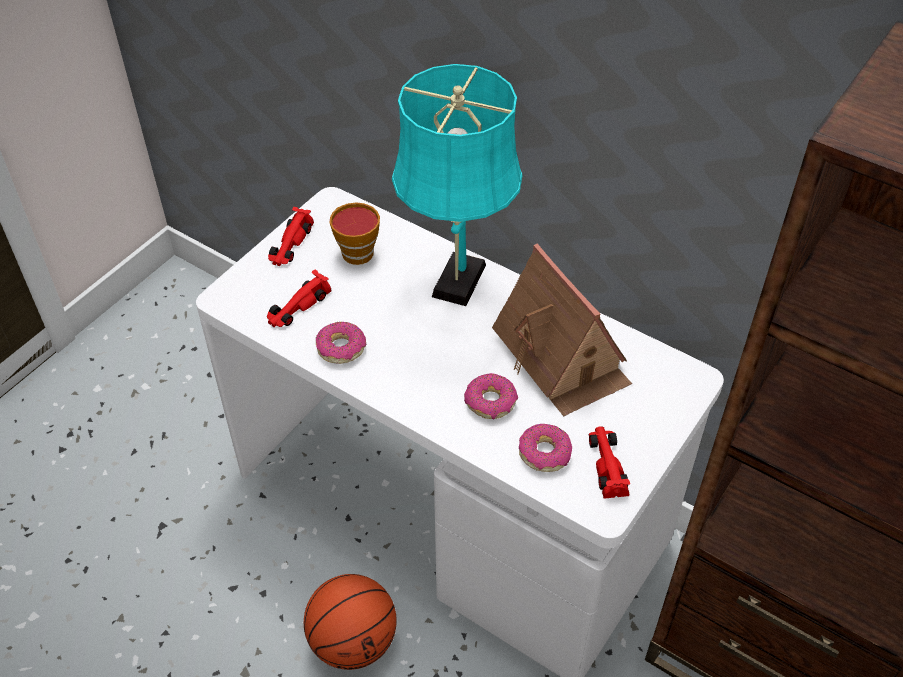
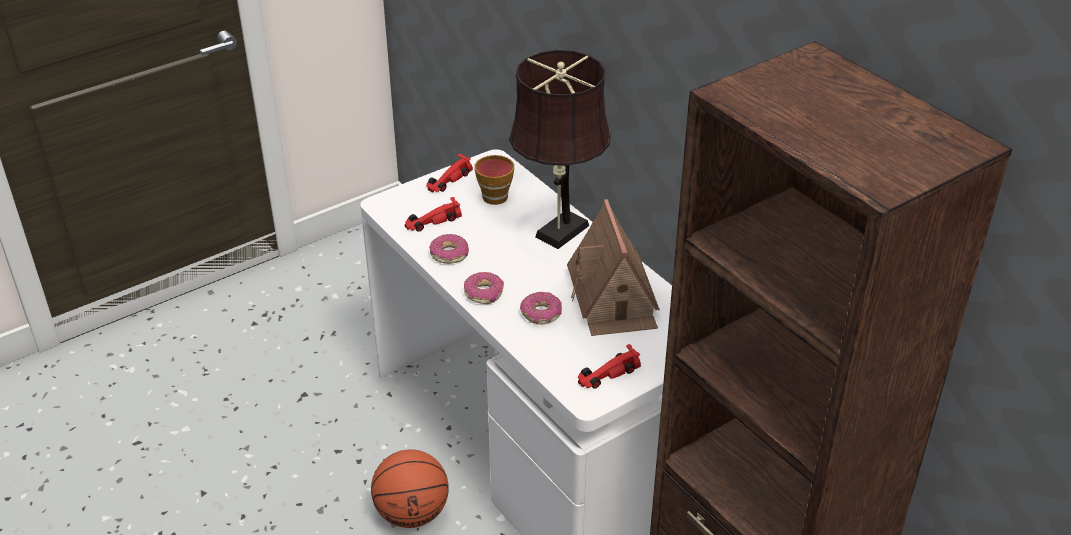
camera: 20 degrees right, 10 degrees down
(456, 285) = (558, 234): turquoise table lamp -> brown table lamp
(544, 453) = (563, 355): donut -> donut (484, 293)
(607, 464) = (607, 374): red toy car -> red toy car turned 135 degrees counterclockwise

